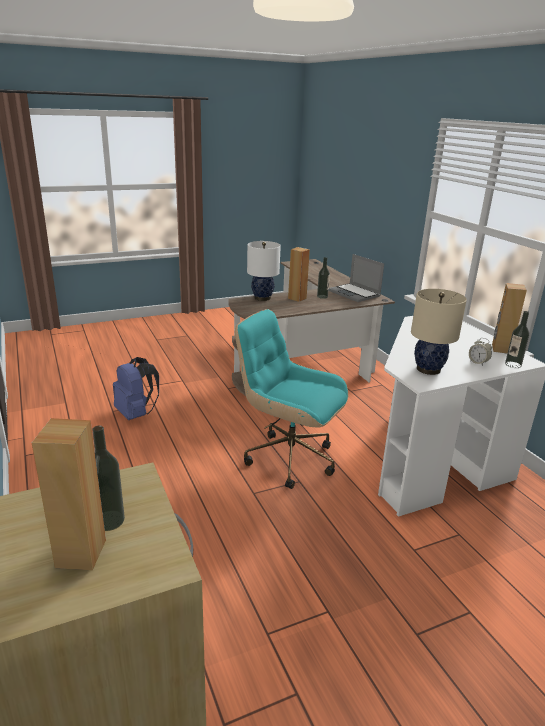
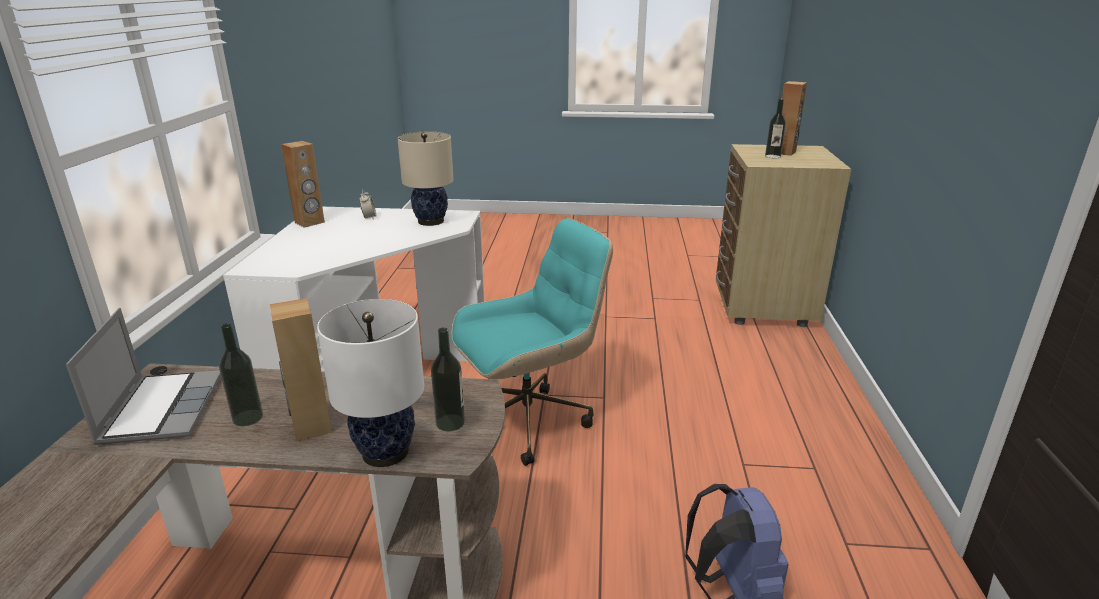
camera: 150 degrees left, 0 degrees up
(287, 458) = (531, 422): turquoise office chair -> turquoise office chair turned 90 degrees counterclockwise
(513, 364) = (343, 211): bottle -> bottle (450, 422)

